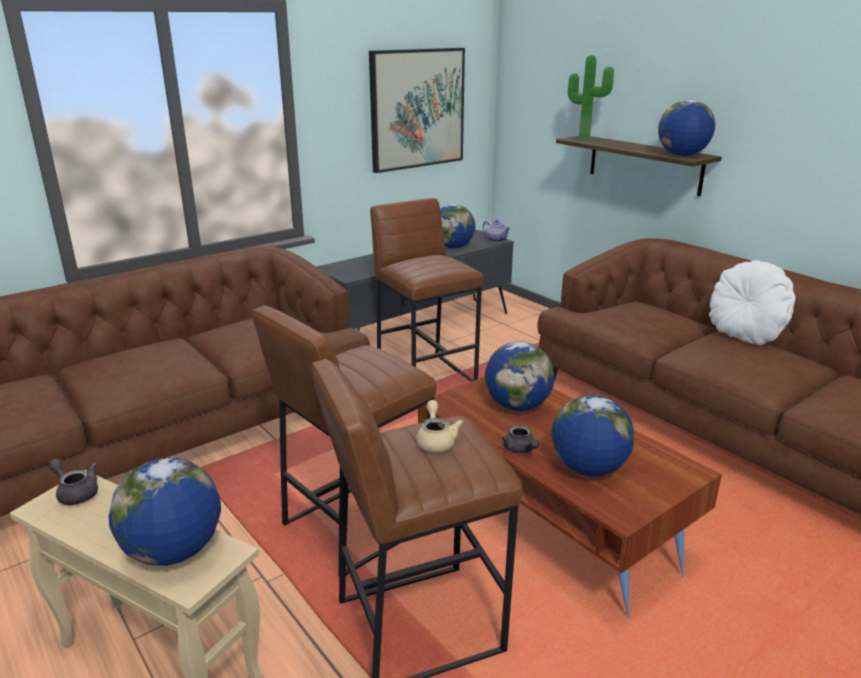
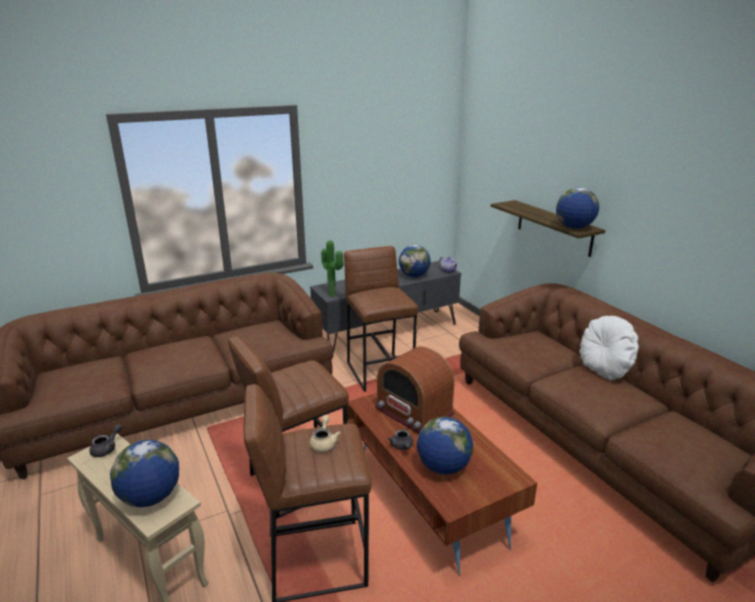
camera: 10 degrees right, 0 degrees up
(76, 492) = (107, 448): grey teapot -> grey teapot turned 75 degrees clockwise
(417, 109) = (394, 174): picture -> none
(517, 406) = (413, 411): globe -> radio
(585, 140) = (511, 206): potted plant -> potted plant (333, 294)

